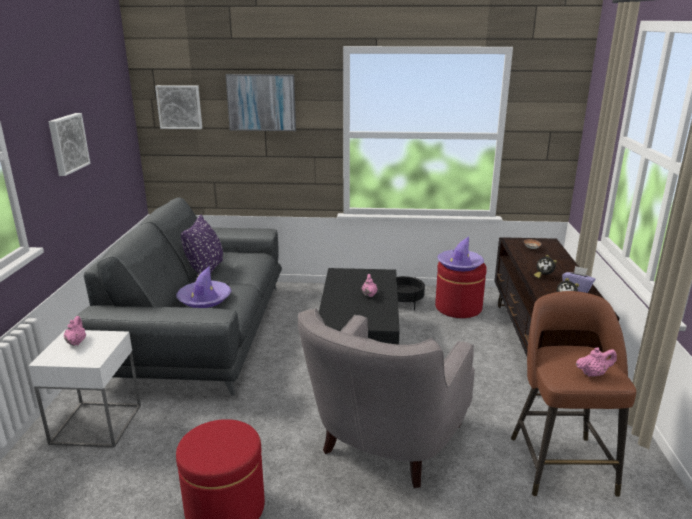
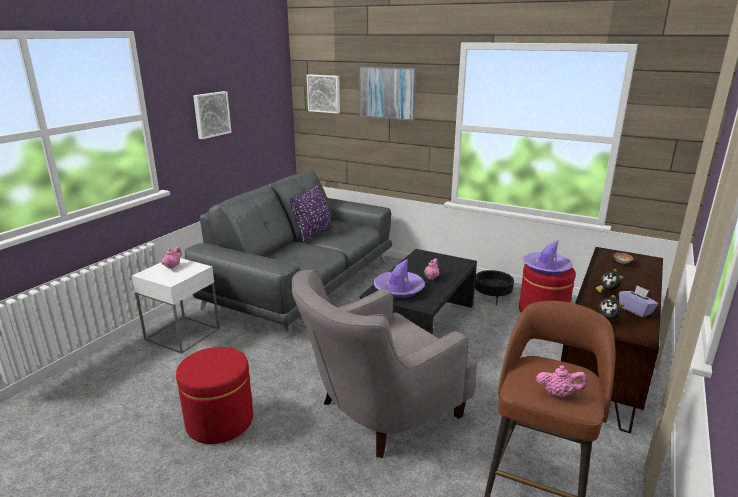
camera: 25 degrees right, 0 degrees up
(204, 299) = (292, 254): purple hat -> purple hat (398, 289)

